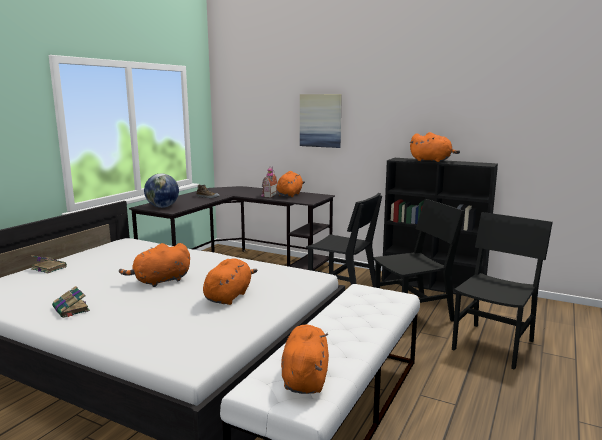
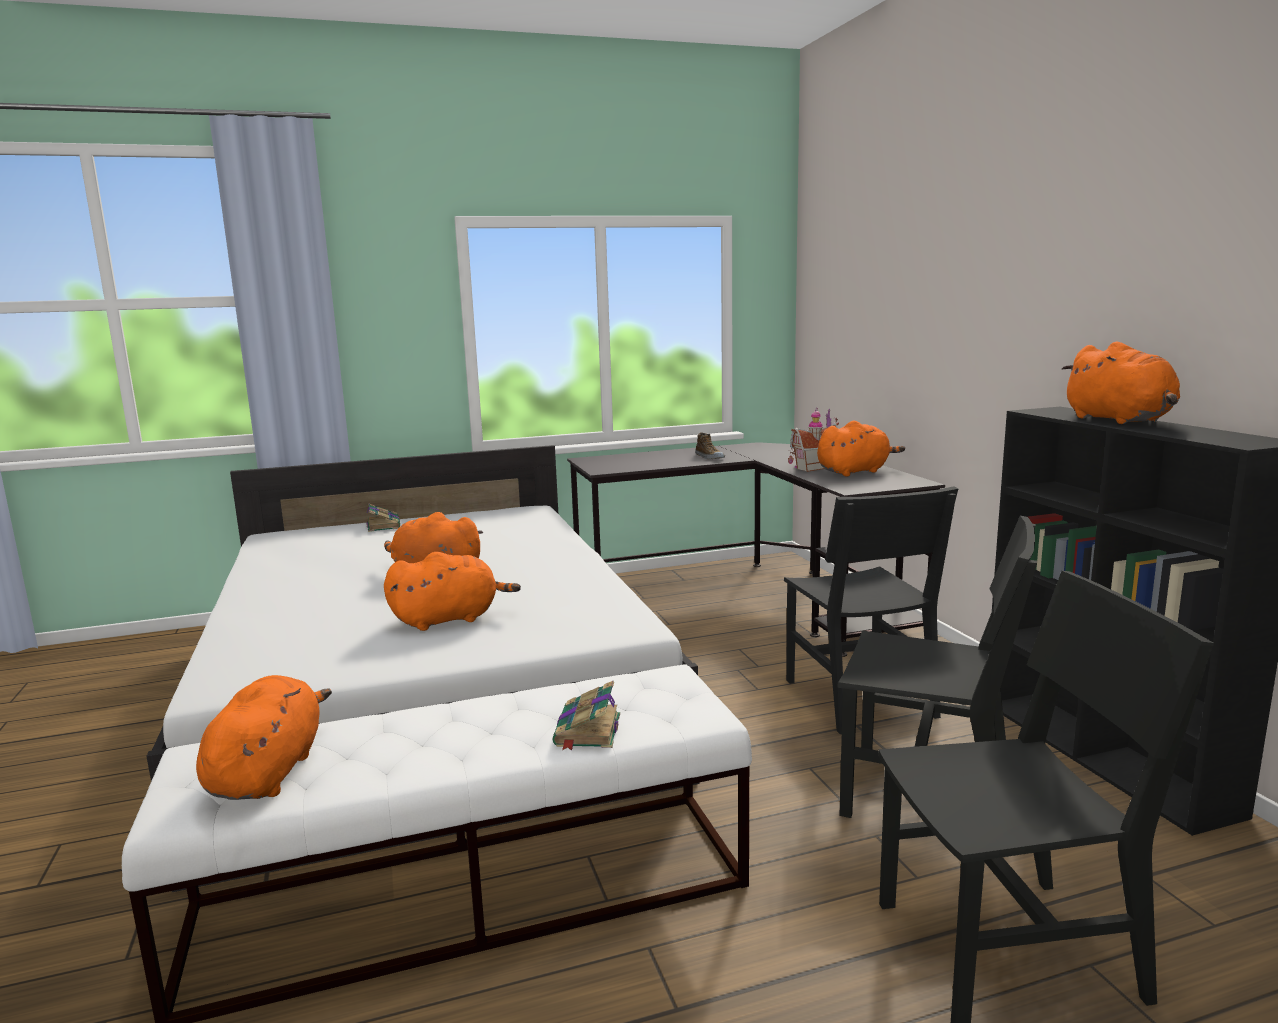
camera: 45 degrees right, 0 degrees up
(71, 309) = (286, 580): book -> book (587, 731)
(162, 207) = (607, 463): globe -> none
(305, 378) = (268, 772): orange plush toy -> orange plush toy turned 45 degrees counterclockwise
(320, 120) = (938, 314): picture -> none

